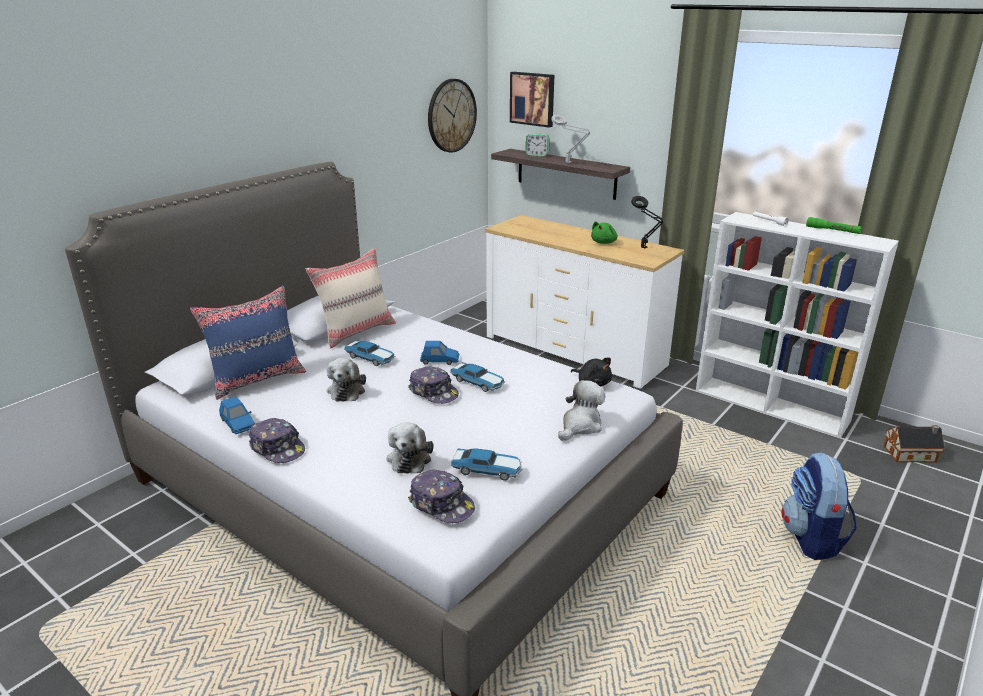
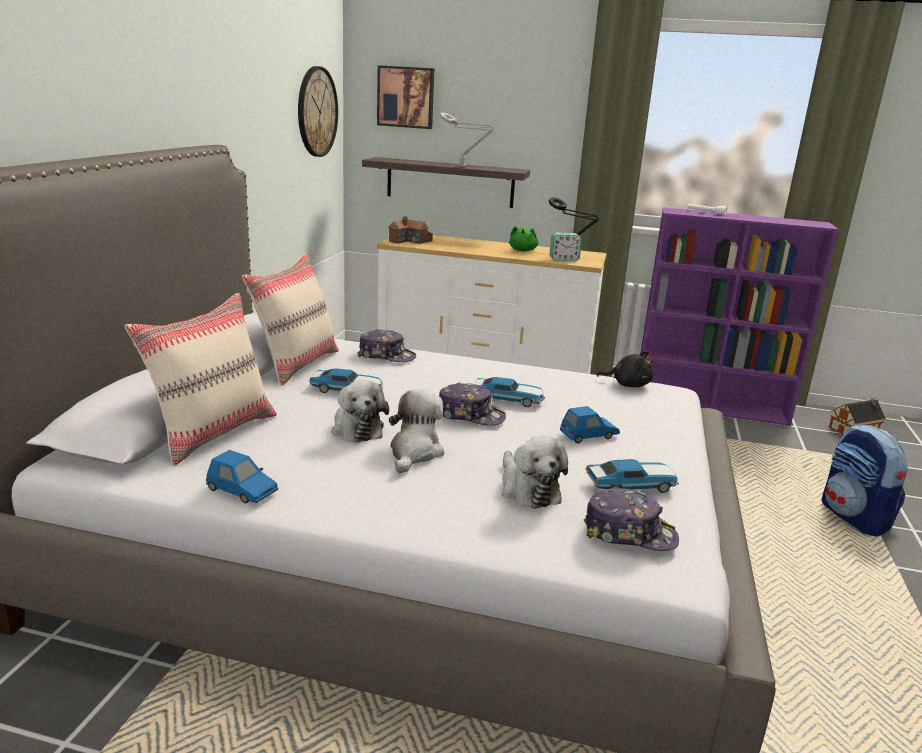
camera: 25 degrees left, 5 degrees down
(257, 379) = (213, 432): blue pillow -> beige pillow
(278, 448) = (336, 510): cap -> cap (386, 356)
(440, 360) = (437, 382): blue toy car -> blue toy car (588, 435)
(516, 226) = (410, 241): none -> toy house
(537, 155) = (416, 161): alarm clock -> alarm clock (563, 259)
(580, 426) = (667, 425): plush toy -> plush toy (414, 452)
(772, 406) = (711, 407): white bookcase -> purple bookcase
(832, 230) = (768, 217): green flashlight -> none

